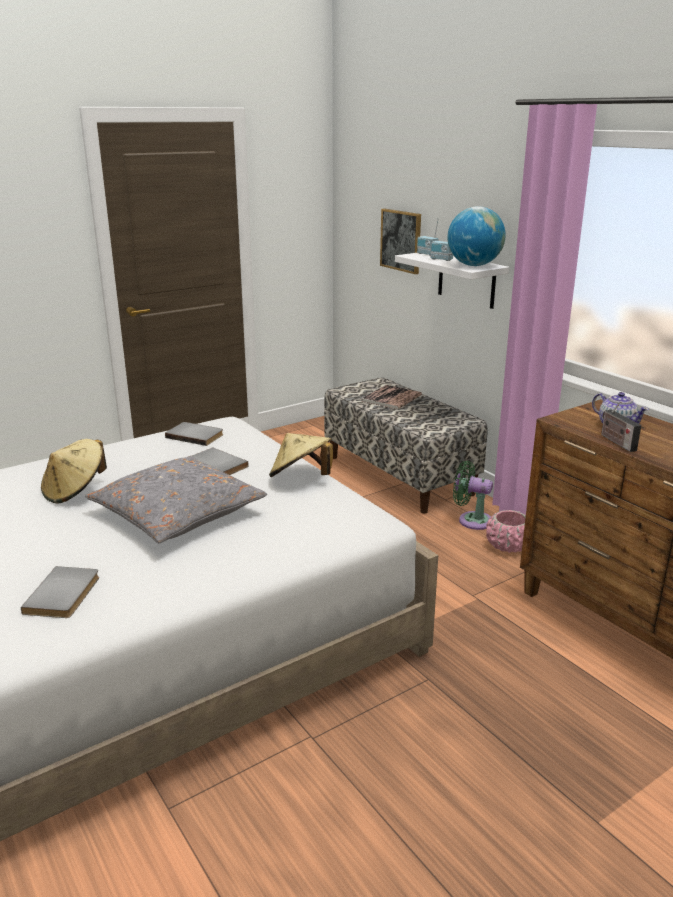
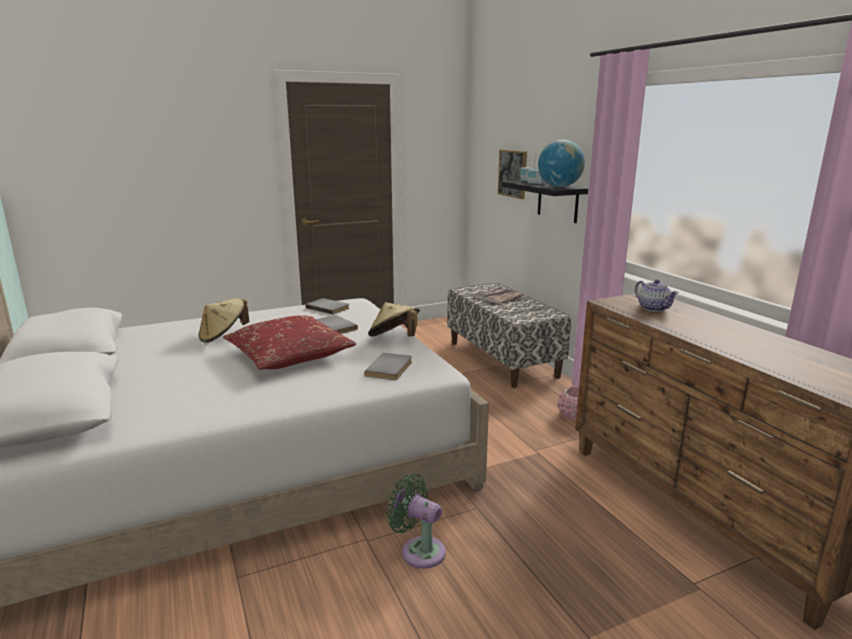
camera: 10 degrees right, 5 degrees down
(65, 595) = (180, 399): grey book -> grey book (391, 369)
(177, 513) = (289, 355): grey pillow -> red pillow
(466, 279) = (557, 201): white shelf -> black shelf
(471, 520) = (551, 395): green fan -> green fan (419, 550)
(616, 442) = (647, 318): radio -> none

